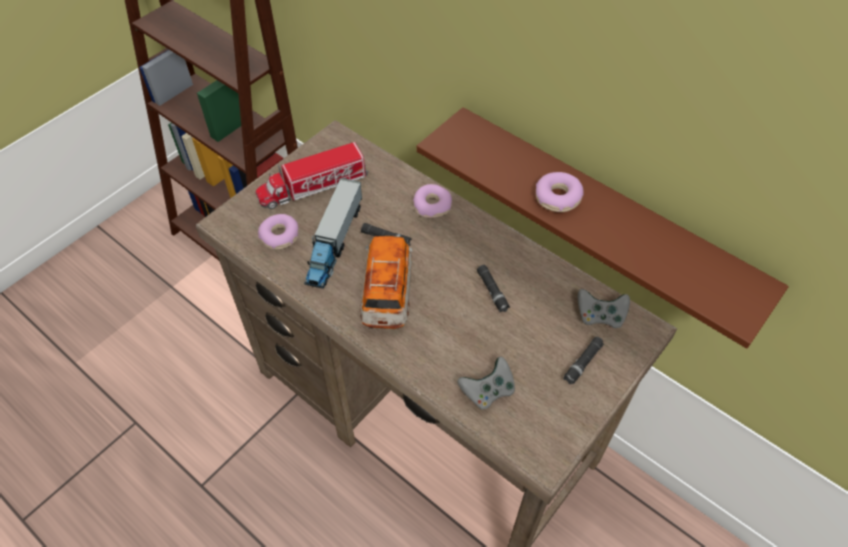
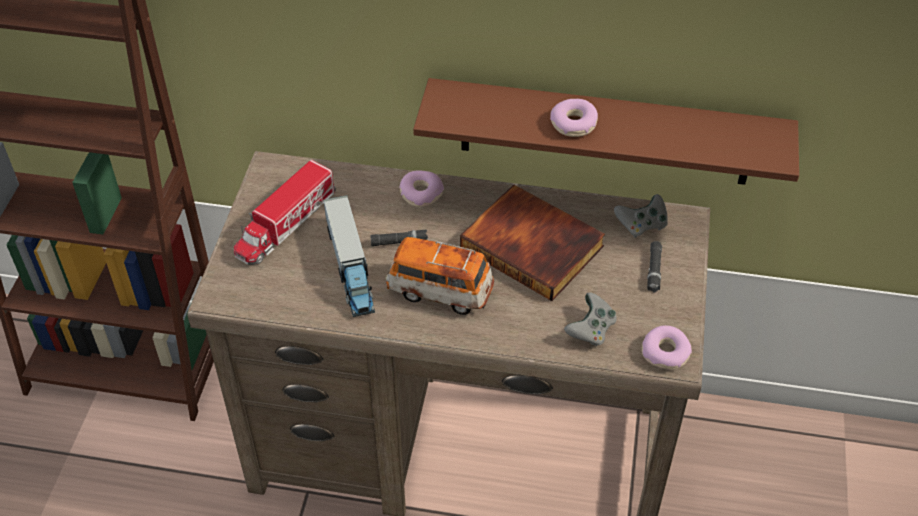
camera: 30 degrees left, 5 degrees down
(280, 236) = (290, 285): donut -> donut (665, 353)
(387, 294) = (439, 291): toy car -> toy car turned 45 degrees counterclockwise
(492, 291) = (534, 246): black flashlight -> book

